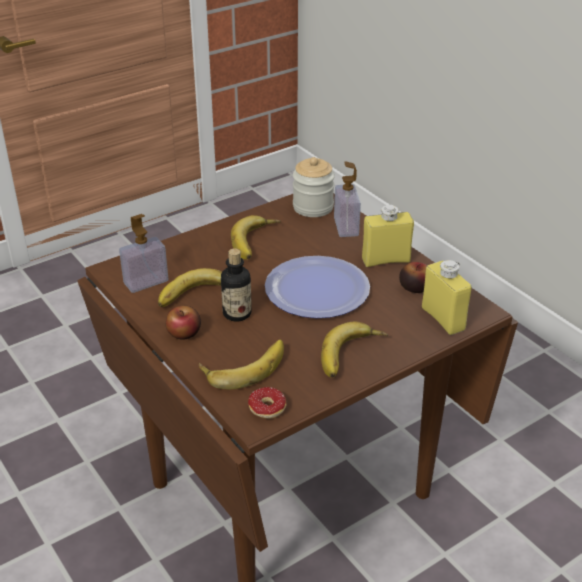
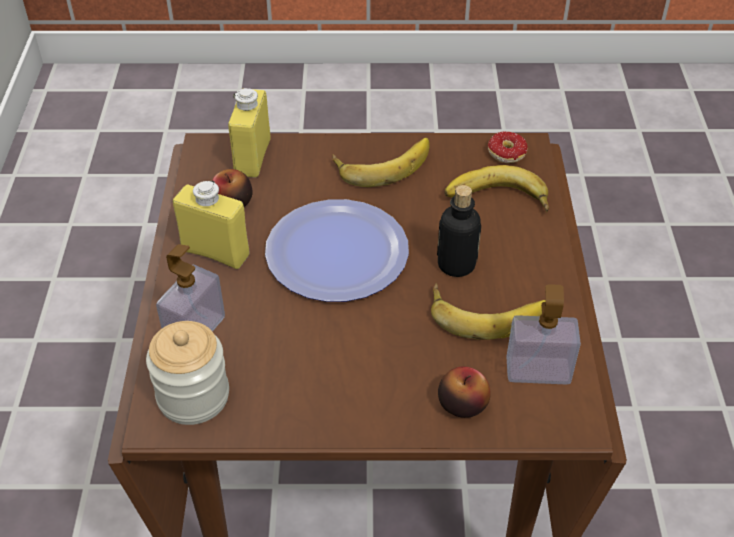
camera: 145 degrees left, 10 degrees up
(184, 333) = (534, 267): apple -> apple (462, 404)
(257, 242) = (337, 367): banana -> none

